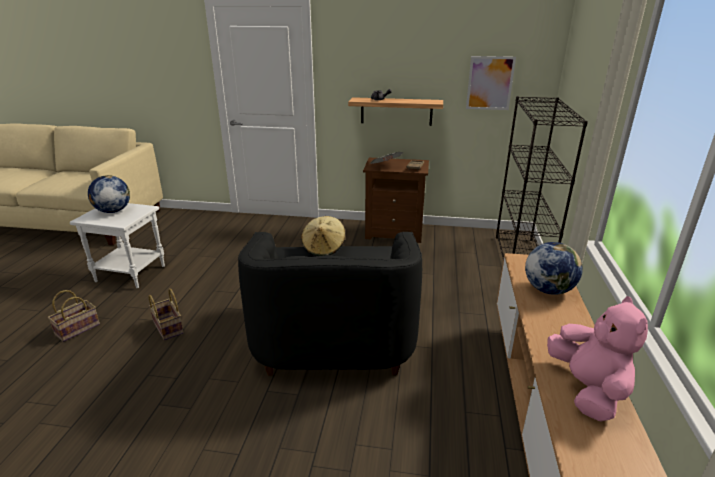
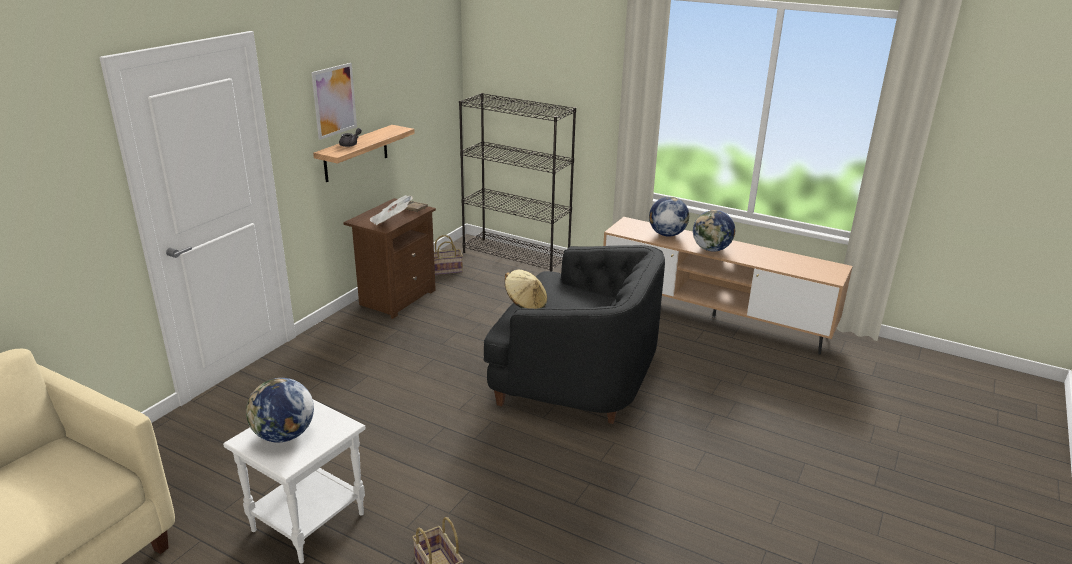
camera: 70 degrees left, 0 degrees up
(169, 328) = (490, 485): basket -> basket (447, 270)
(490, 83) = (422, 94): picture -> picture (334, 100)
(545, 328) = (711, 249): none -> globe
(587, 389) = (772, 257): pink plush toy -> none

